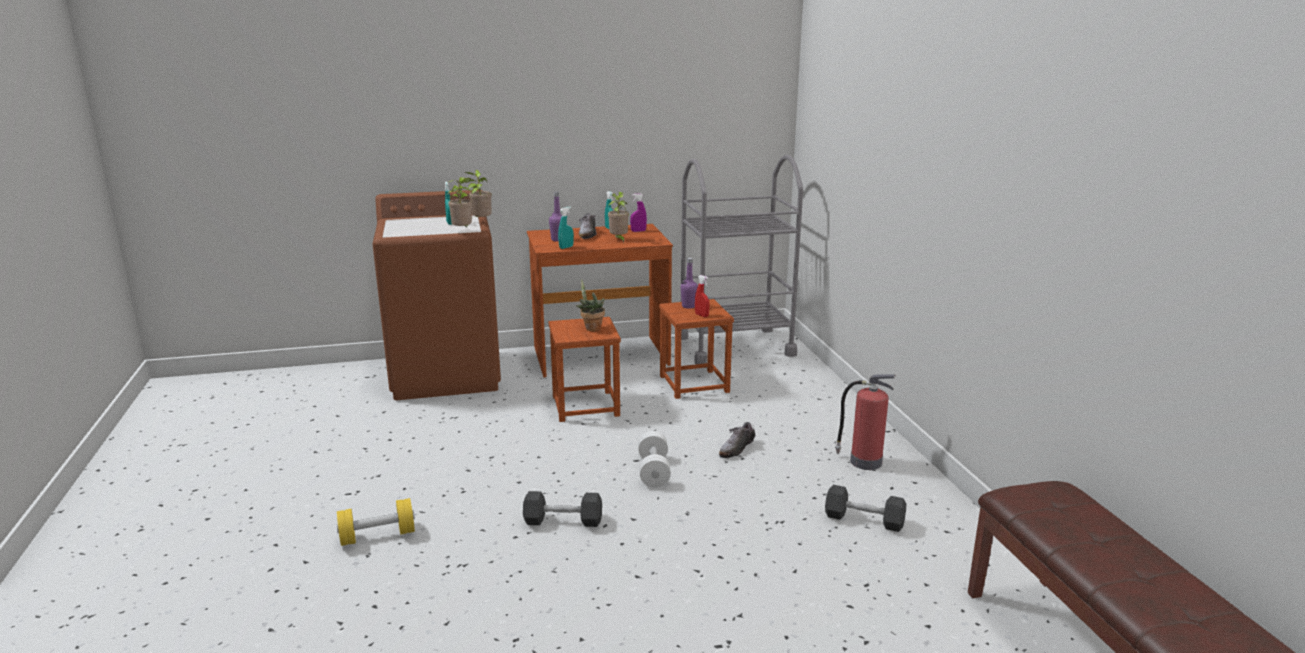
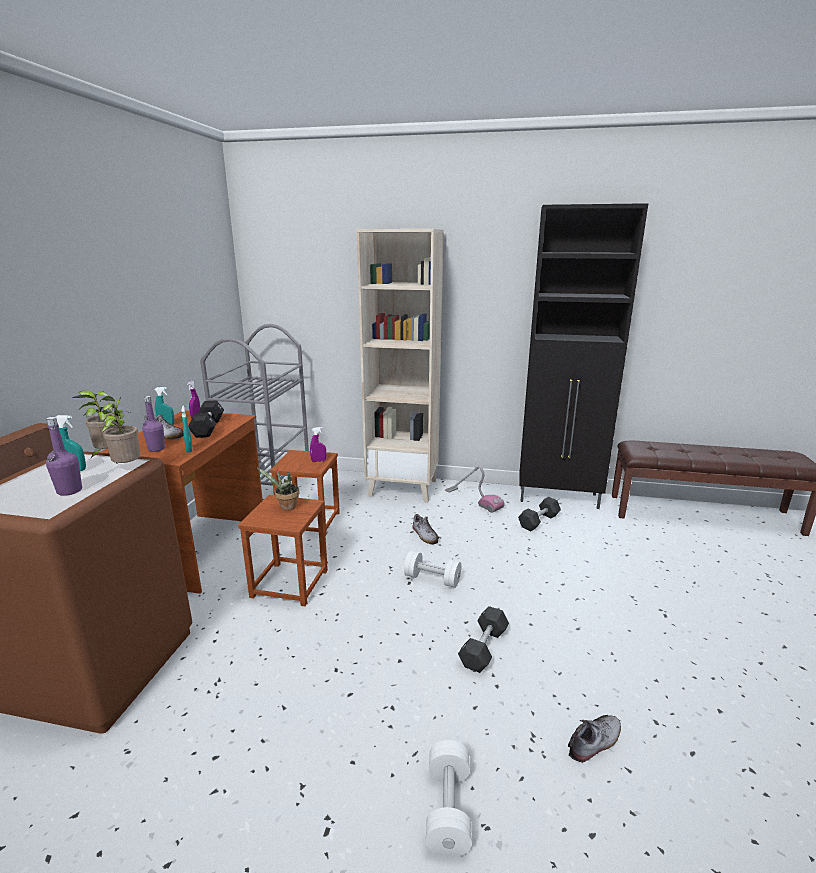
camera: 65 degrees left, 0 degrees up
(378, 536) = (448, 809): yellow dumbbell -> white dumbbell
(471, 601) = (595, 742): none -> shoe
(619, 240) = (208, 428): potted plant -> black dumbbell
(688, 306) = (293, 461): purple bottle -> purple bottle (69, 491)
(701, 315) = (318, 461): red spray bottle -> purple spray bottle
(833, 411) = (403, 488): none -> beige bookcase
(864, 461) = (473, 499): fire extinguisher -> vacuum cleaner
(963, 529) = (559, 498): none -> black cabinet

